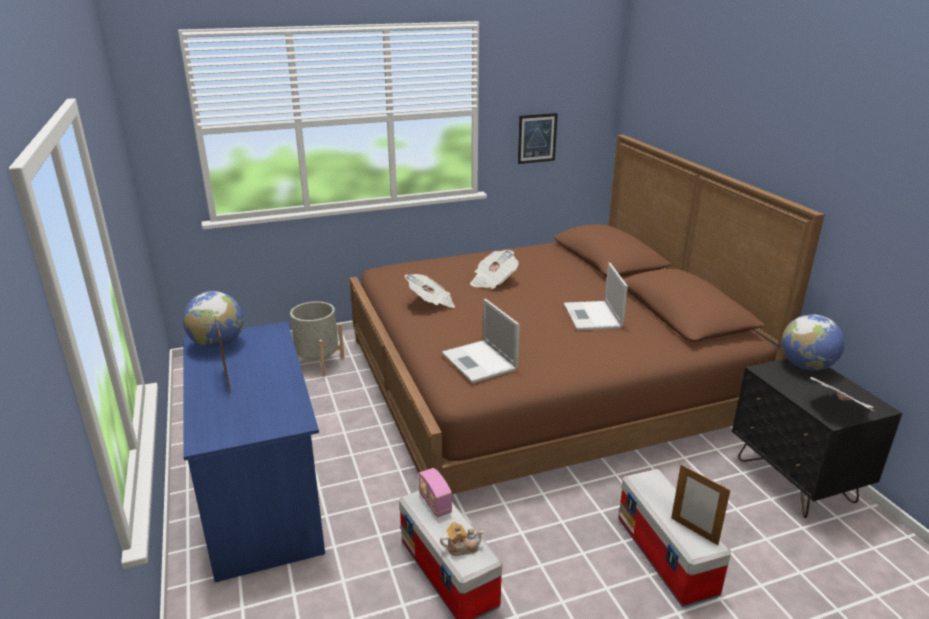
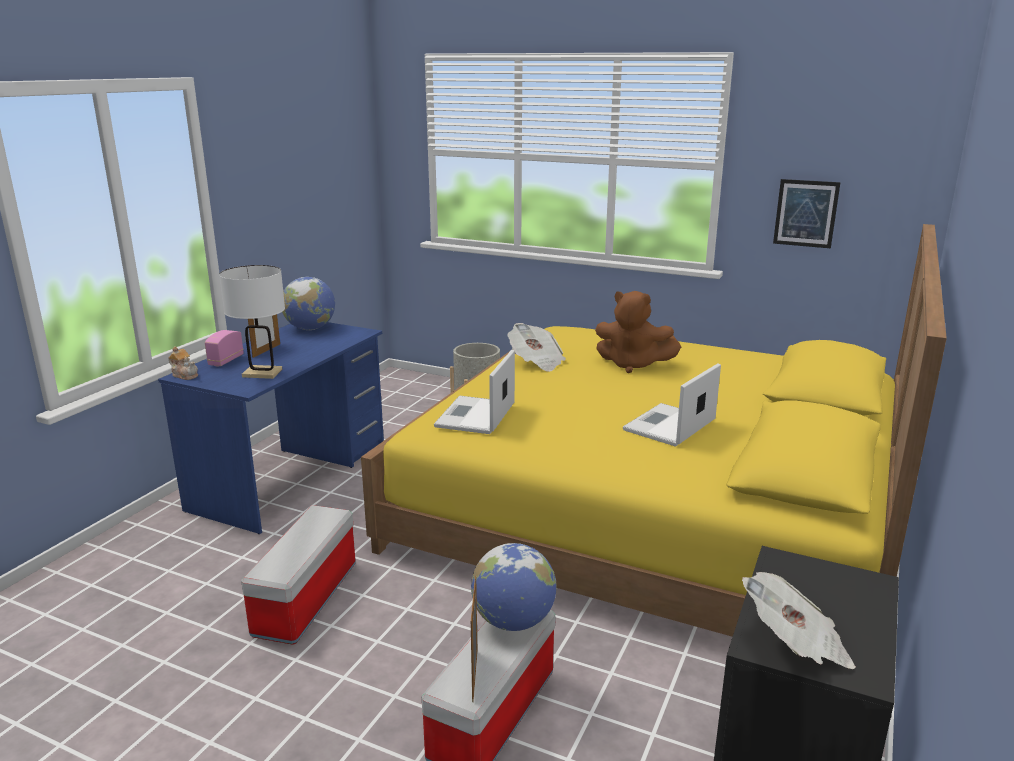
camera: 45 degrees right, 5 degrees down
(277, 403) = (262, 373): none -> white table lamp
(435, 503) = (322, 521): radio -> radio (226, 360)
(462, 547) = (281, 559): teapot -> teapot (185, 375)
(493, 281) = (633, 365): newspaper -> brown plush toy
(542, 379) = (654, 507): brown bed -> yellow bed
(806, 366) = (857, 585): globe -> globe (513, 621)

